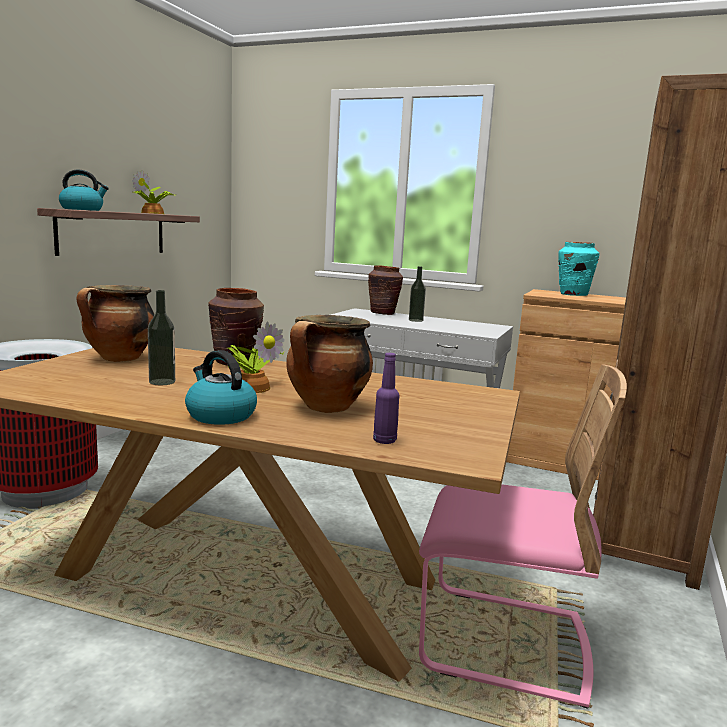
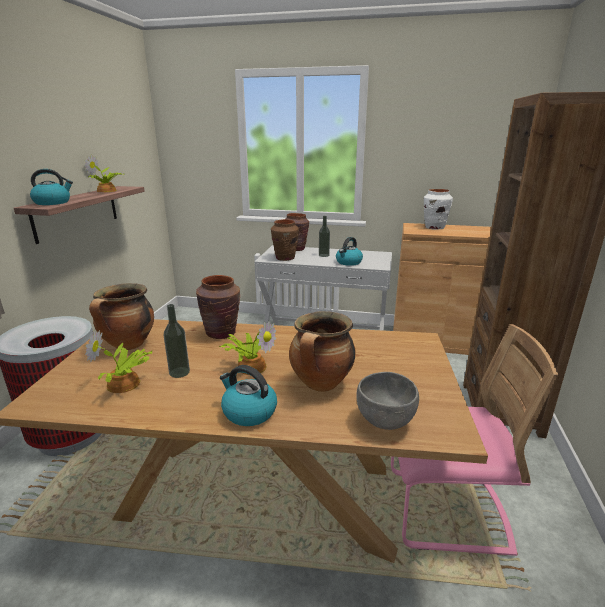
camera: 10 degrees left, 10 degrees up
(93, 383) = (124, 385): none -> potted plant
(362, 318) = (285, 258): none -> brown vase
(384, 440) = (384, 420): purple bottle -> grey bowl
(444, 328) = (348, 262): none -> kettle
(573, 294) = (434, 227): turquoise vase -> white vase

